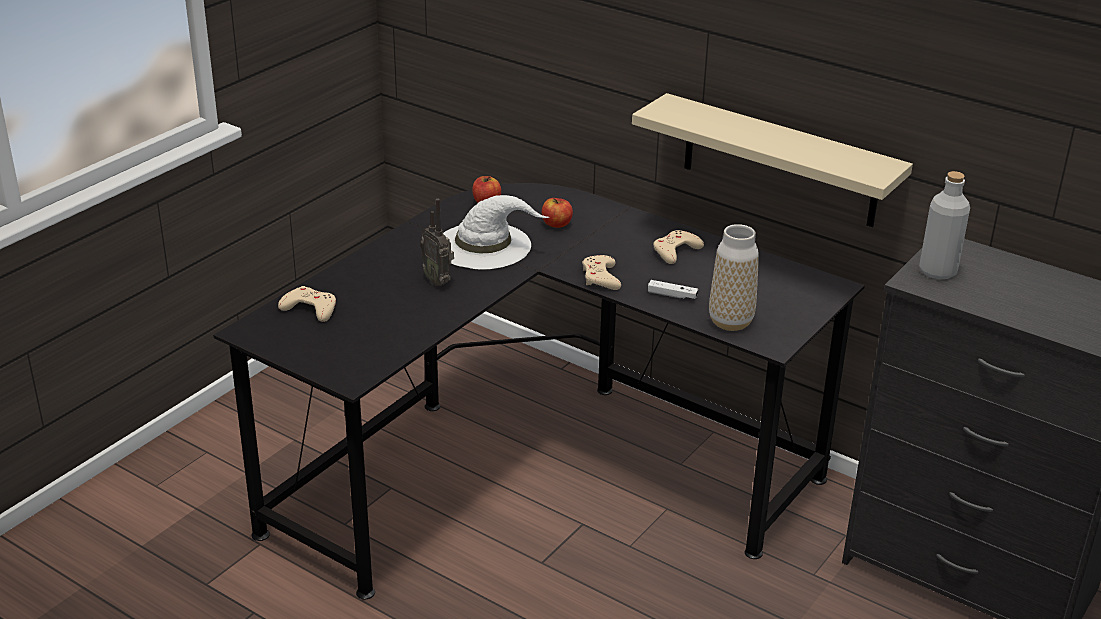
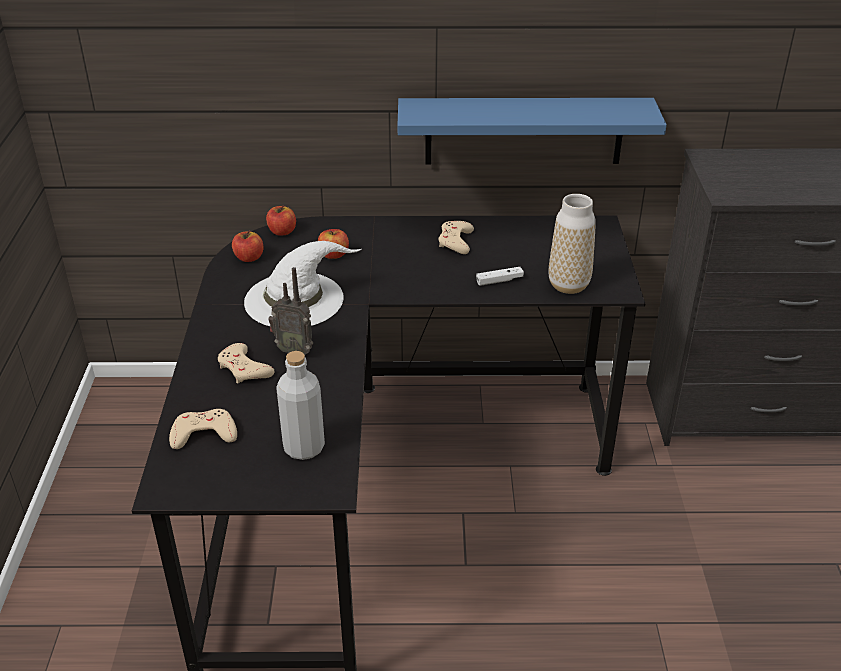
camera: 35 degrees left, 5 degrees up
(537, 192) = (282, 231): none -> apple
(601, 277) = (427, 288): beige game controller -> beige game controller (244, 369)
(780, 161) = (524, 131): beige shelf -> blue shelf
(937, 271) = (728, 180): grey bottle -> grey bottle (304, 447)

